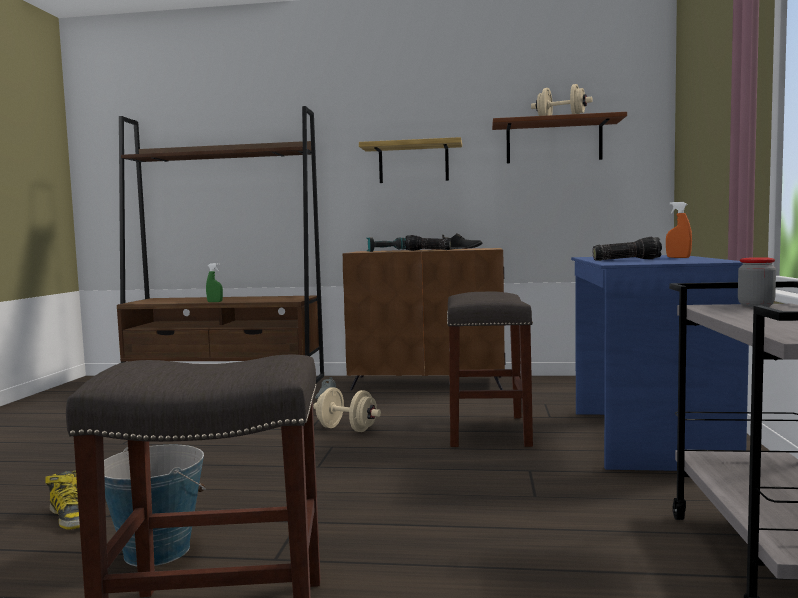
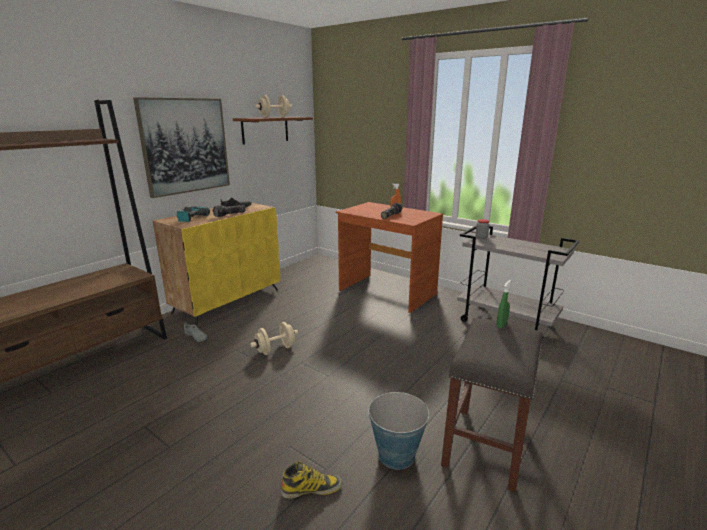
camera: 60 degrees left, 15 degrees up
(215, 302) = (65, 299): green spray bottle -> green spray bottle (501, 325)
(413, 163) = (185, 146): shelf -> picture
(428, 383) = (228, 300): brown cabinet -> yellow cabinet
(487, 430) = (333, 316): grey stool -> none
(645, 438) = (386, 292): blue desk -> brown desk

